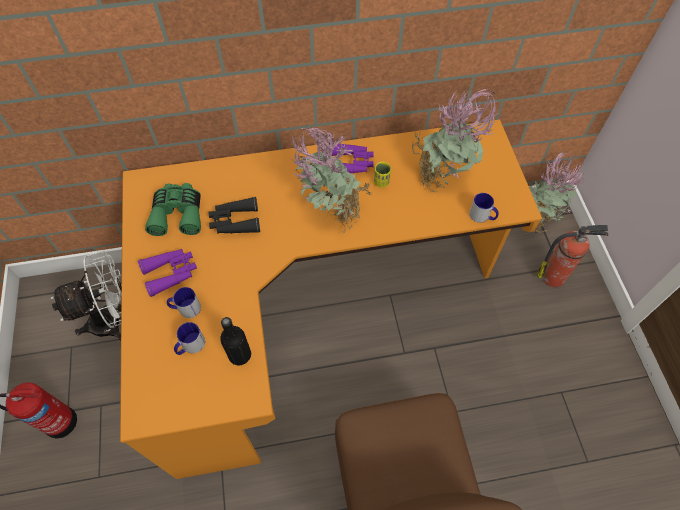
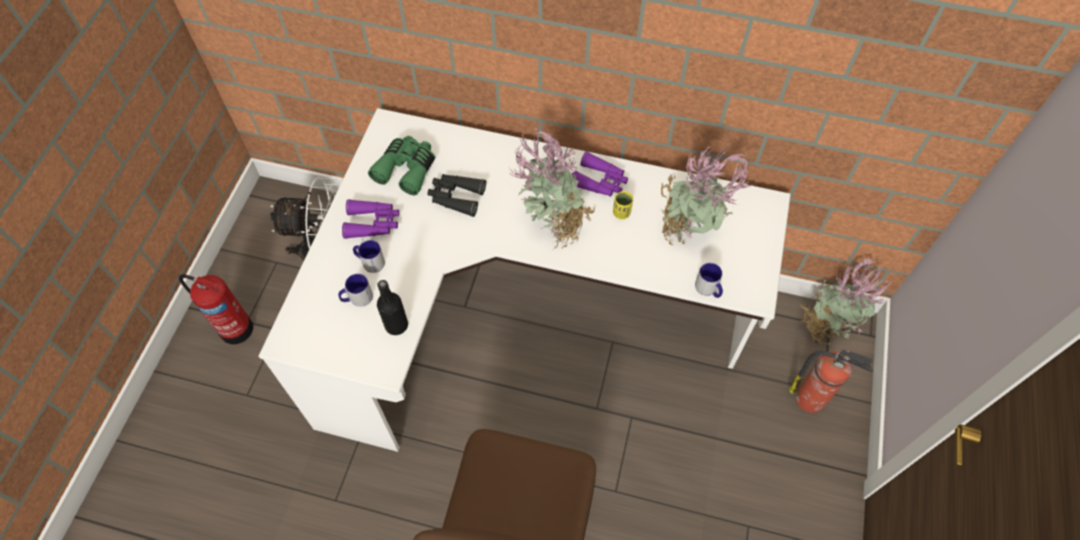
camera: 25 degrees right, 0 degrees up
(308, 309) = (519, 321): orange desk -> white desk

